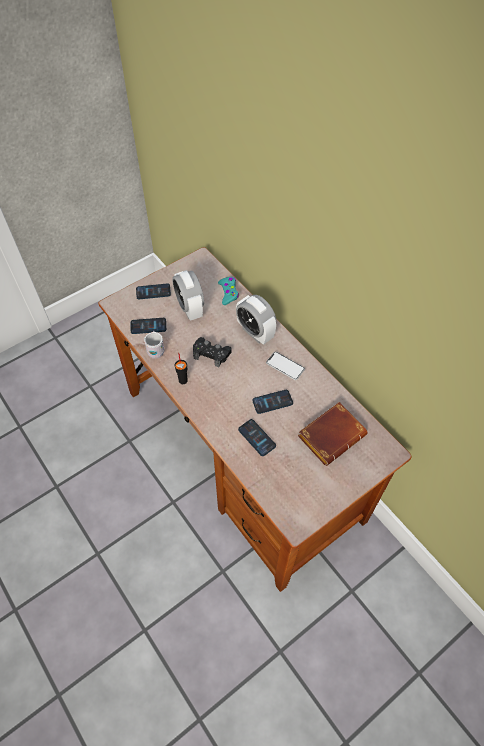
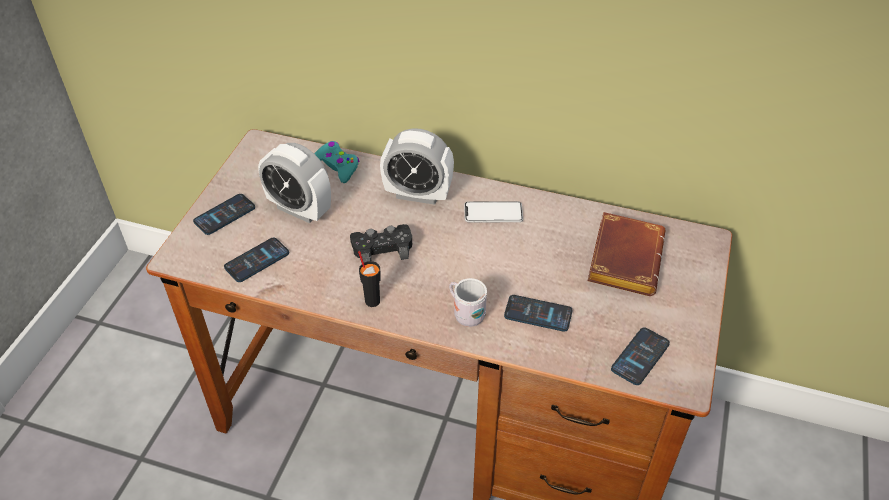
camera: 35 degrees left, 10 degrees down
(156, 350) = (296, 284): white mug -> white mug (466, 314)
(272, 402) = (517, 261): phone -> phone (640, 356)

